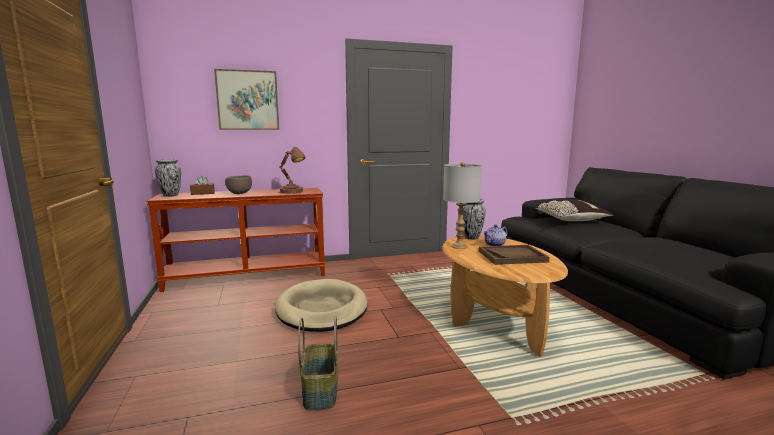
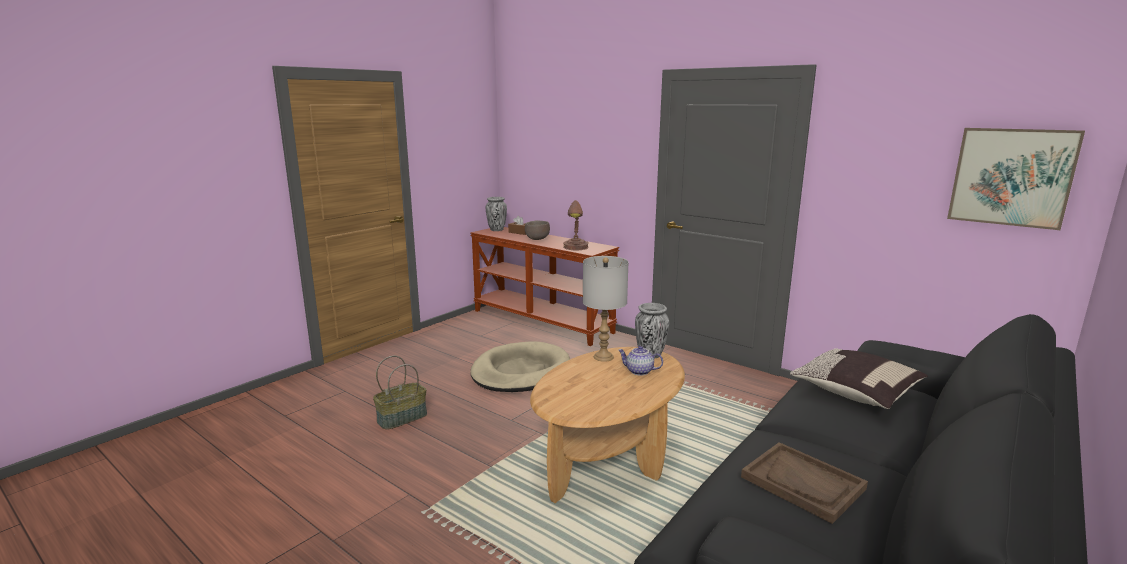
camera: 55 degrees right, 5 degrees up
(248, 100) = (566, 144): picture -> picture (1011, 177)
(512, 256) = (605, 387): brown tray -> brown tray (803, 483)

